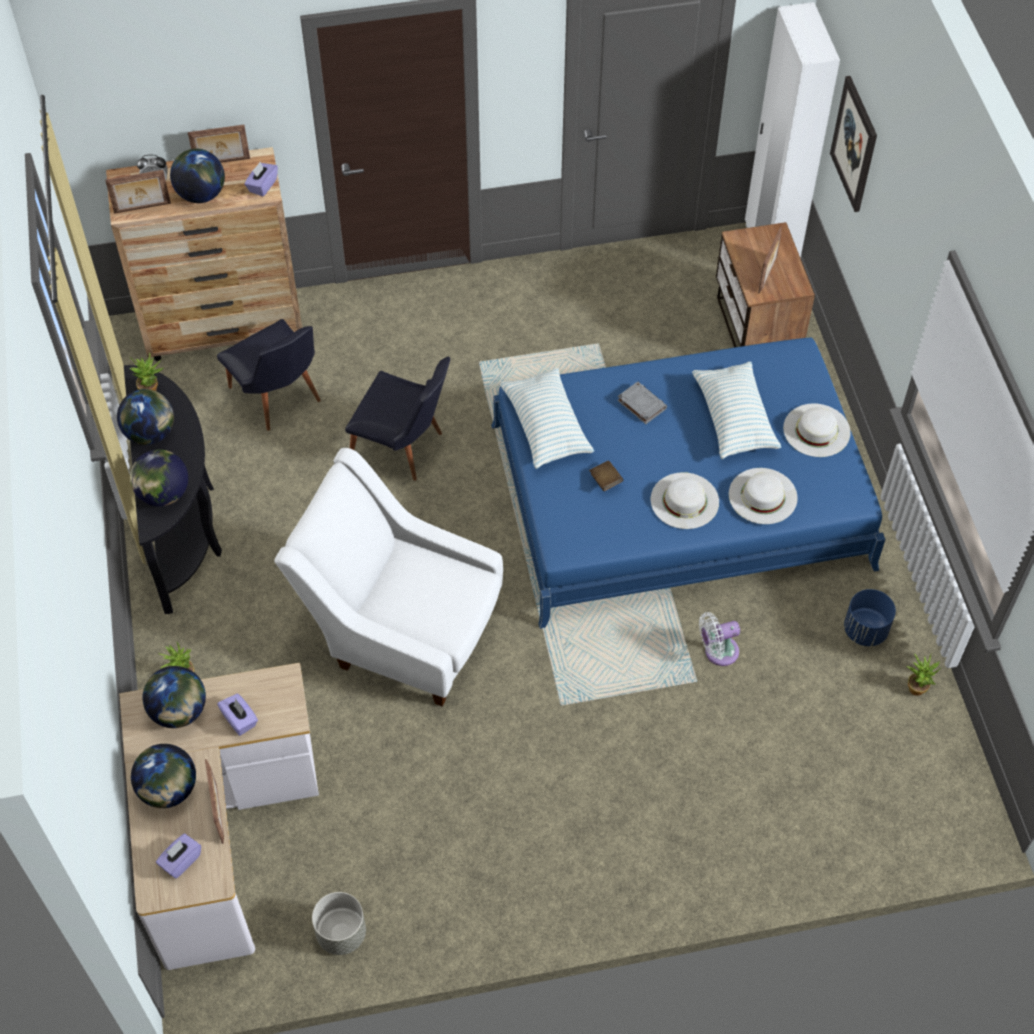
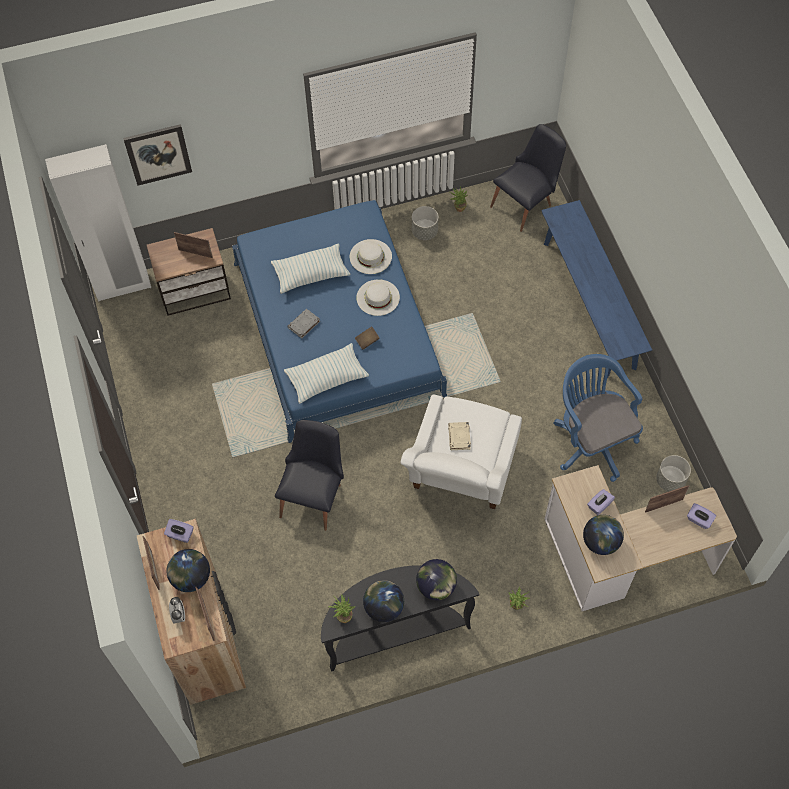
camera: 95 degrees left, 5 degrees up
(169, 790) = (655, 537): globe -> none
(279, 400) = (275, 587): black chair -> black chair (526, 203)
(420, 582) = (459, 437): none -> beige book
(435, 823) = (591, 440): none -> blue office chair
(703, 866) = (589, 304): none -> blue bench
(717, 652) = (450, 303): white fan -> none
(816, 430) = (317, 230): white hat -> none
(865, 630) = (425, 231): blue planter -> grey planter

